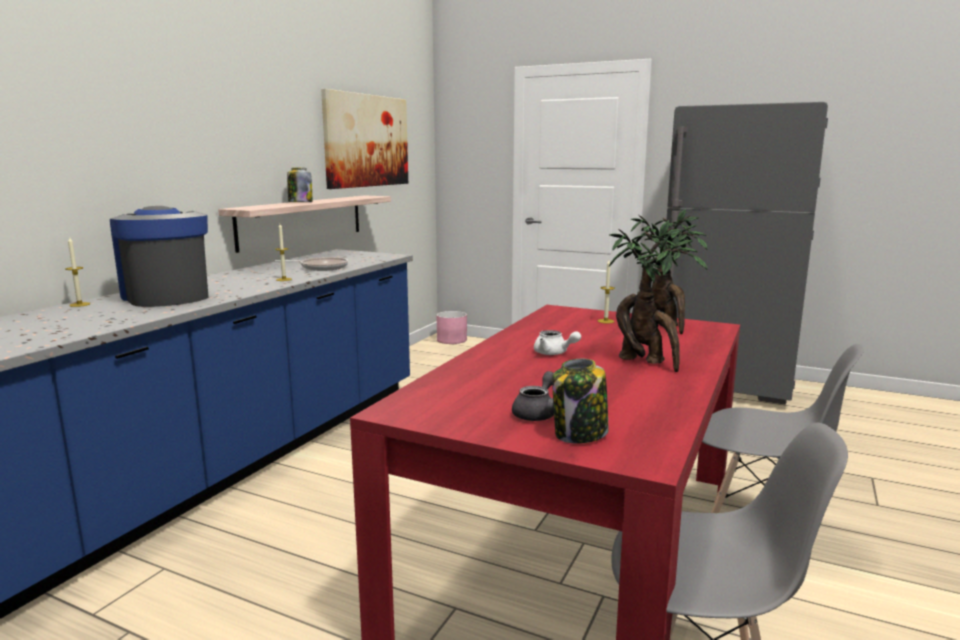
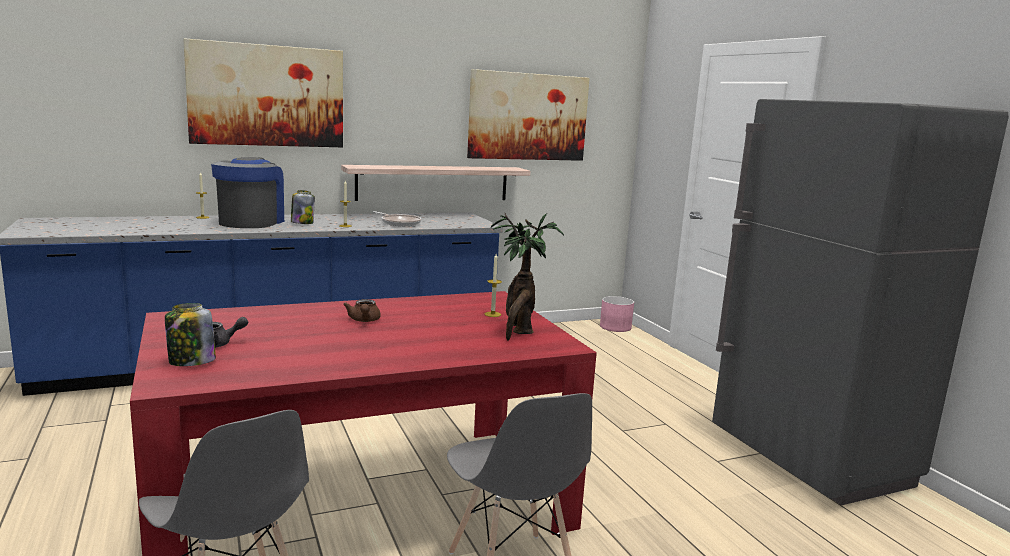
camera: 40 degrees right, 0 degrees up
(128, 121) = (267, 96): none -> picture
(300, 202) = (419, 167): jar -> jar (302, 223)
(554, 353) = (364, 320): white teapot -> brown teapot
(646, 362) = (394, 346): potted plant -> none

